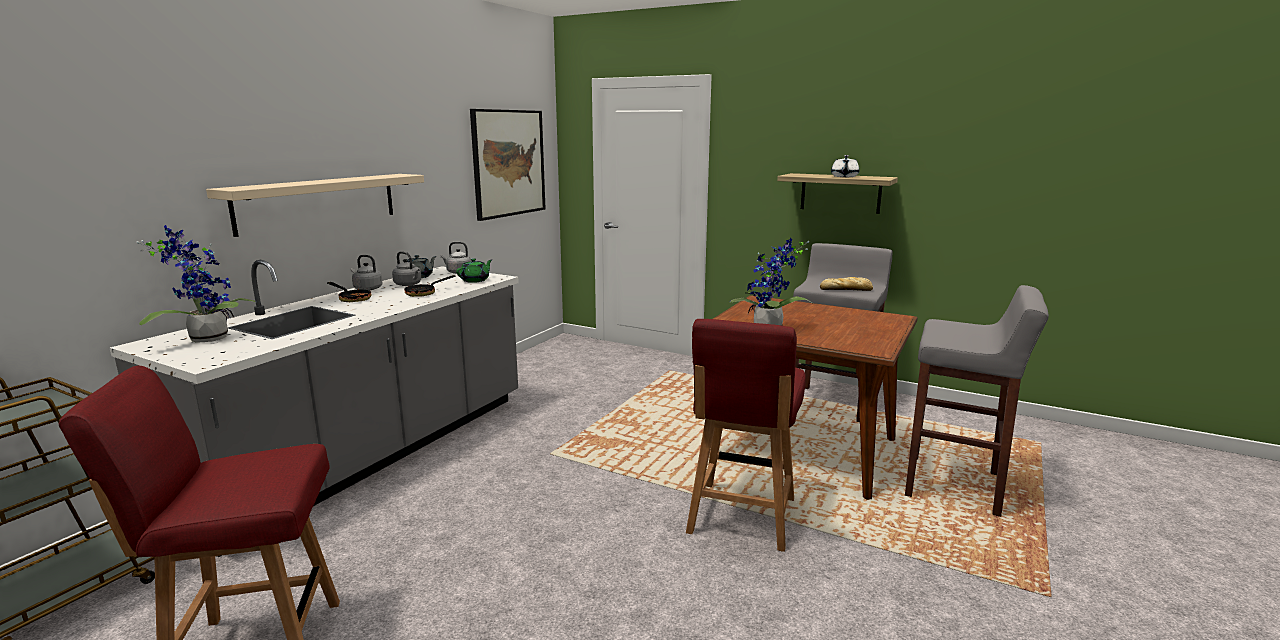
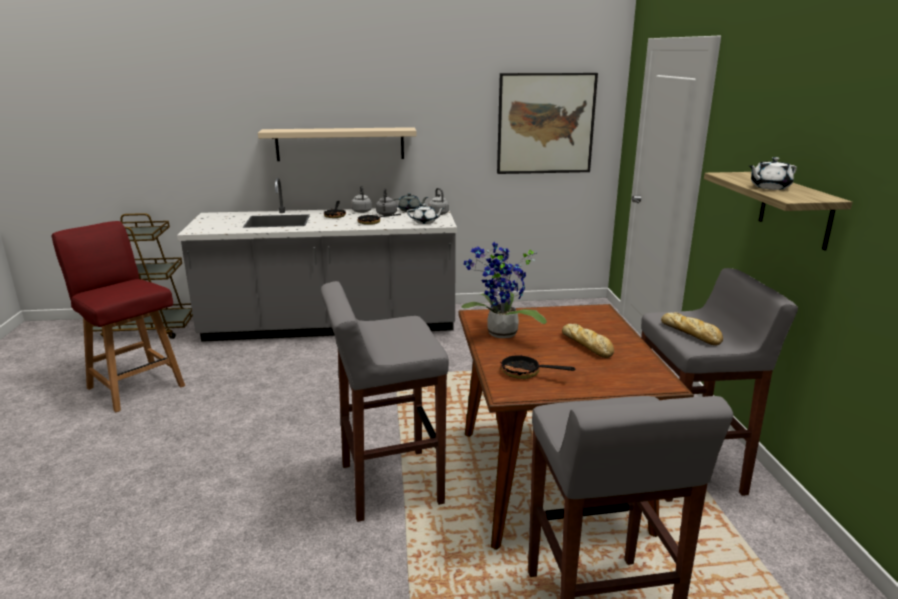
camera: 55 degrees right, 5 degrees up
(206, 338) = (230, 218): potted plant -> none
(475, 280) = (425, 222): green teapot -> white teapot
(741, 517) = (389, 484): red chair -> grey stool
(819, 316) = (587, 345): none -> bread
(850, 339) = (526, 373): none -> frying pan

